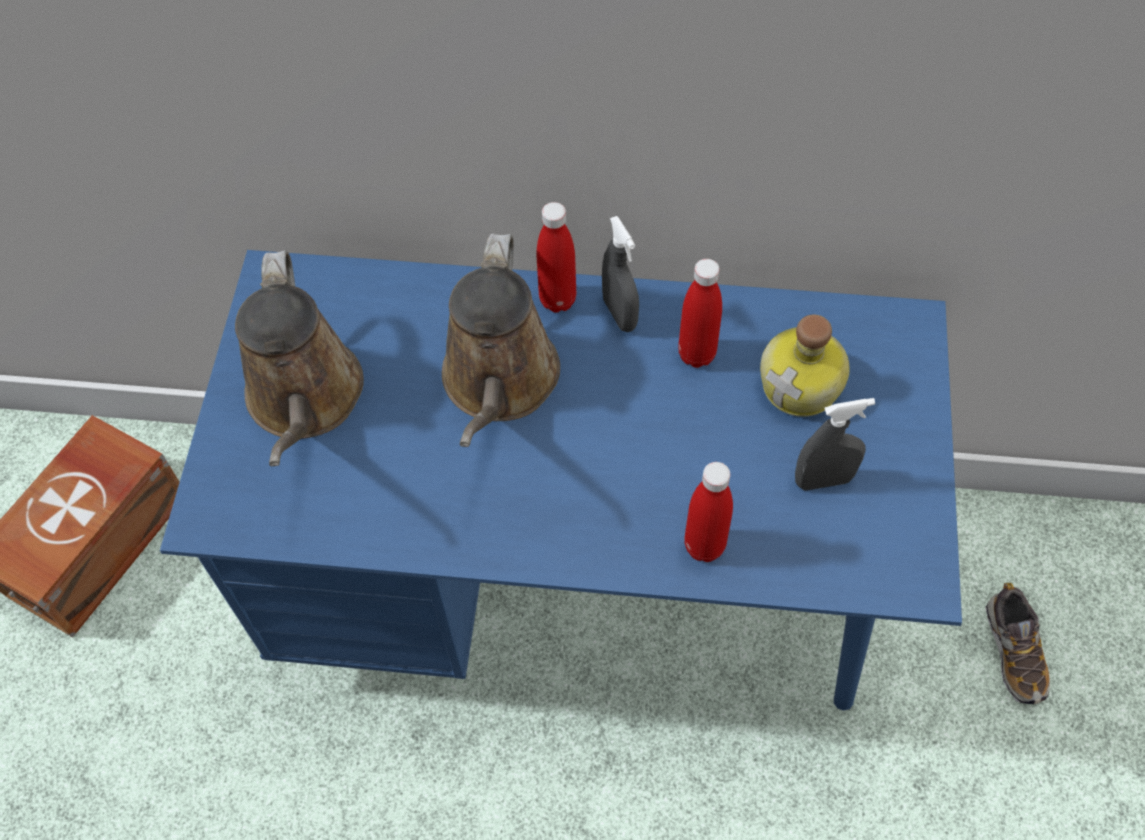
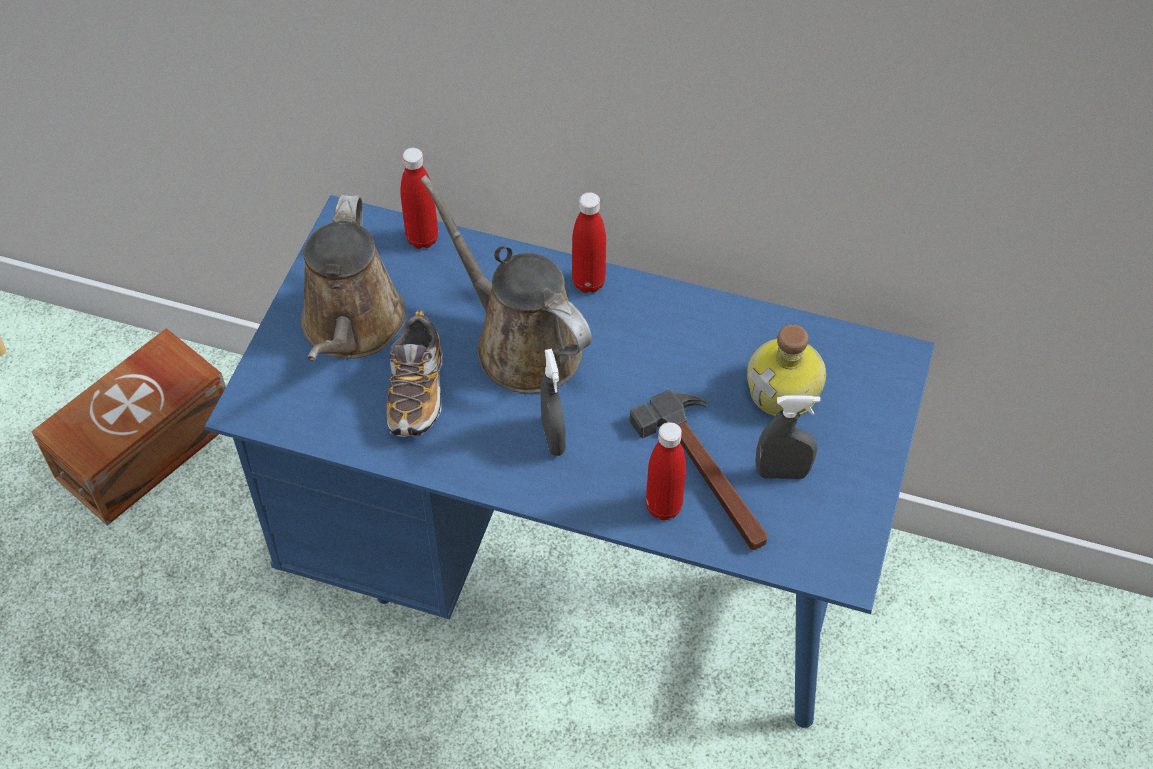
camera: 10 degrees right, 5 degrees down
(499, 383) = (520, 343): brown watering can -> brown watering can turned 120 degrees clockwise
(619, 314) = (640, 303): grey spray bottle -> grey spray bottle (553, 437)
(696, 354) = (699, 349): red bottle -> red bottle (422, 239)
(743, 497) = (708, 474): none -> hammer
(1014, 651) = (981, 707): shoe -> shoe (417, 391)

